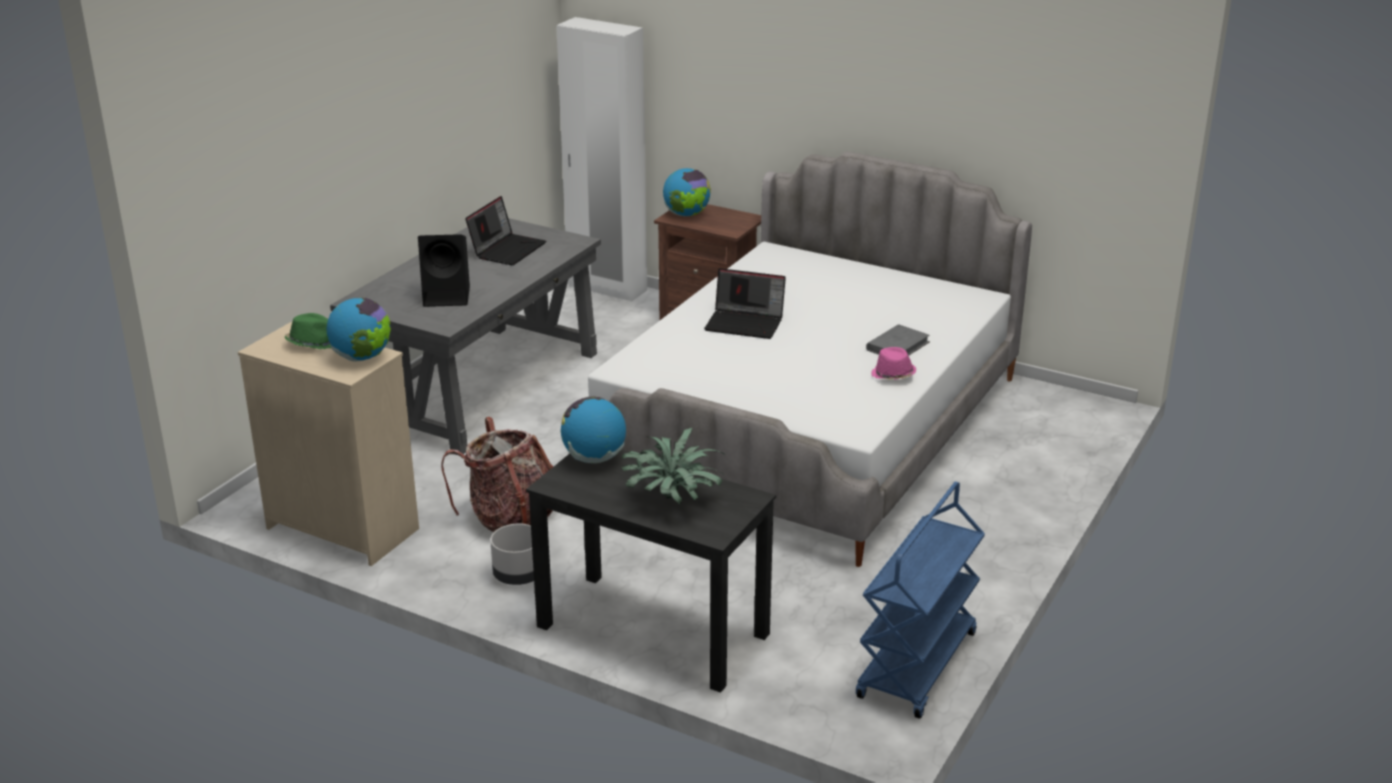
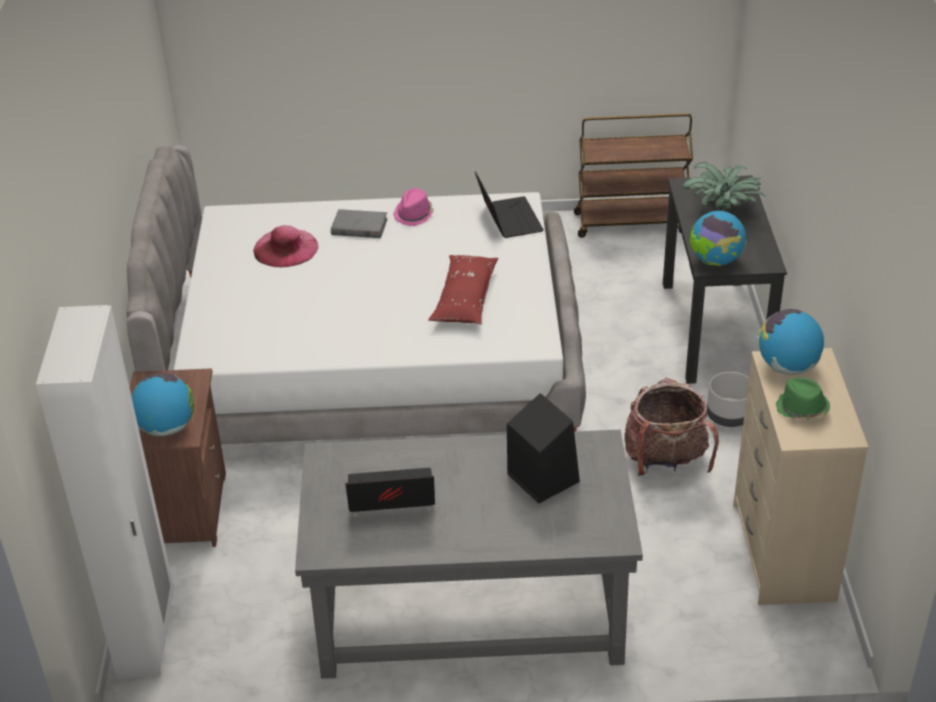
camera: 120 degrees left, 10 degrees up
(723, 359) = (465, 299): none -> red pillow
(746, 323) = (383, 313): laptop -> laptop (507, 219)
(896, 309) = (285, 248): none -> pink hat
(918, 666) = (631, 222): blue cart -> brown cart

